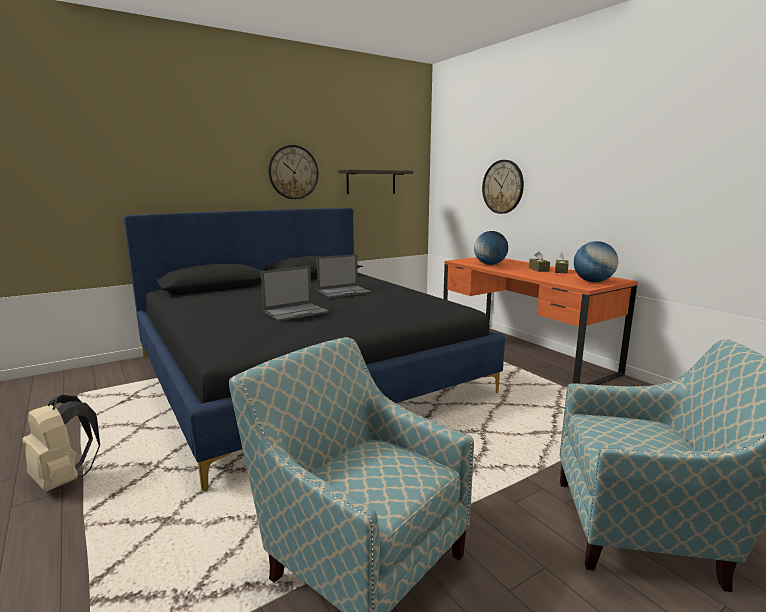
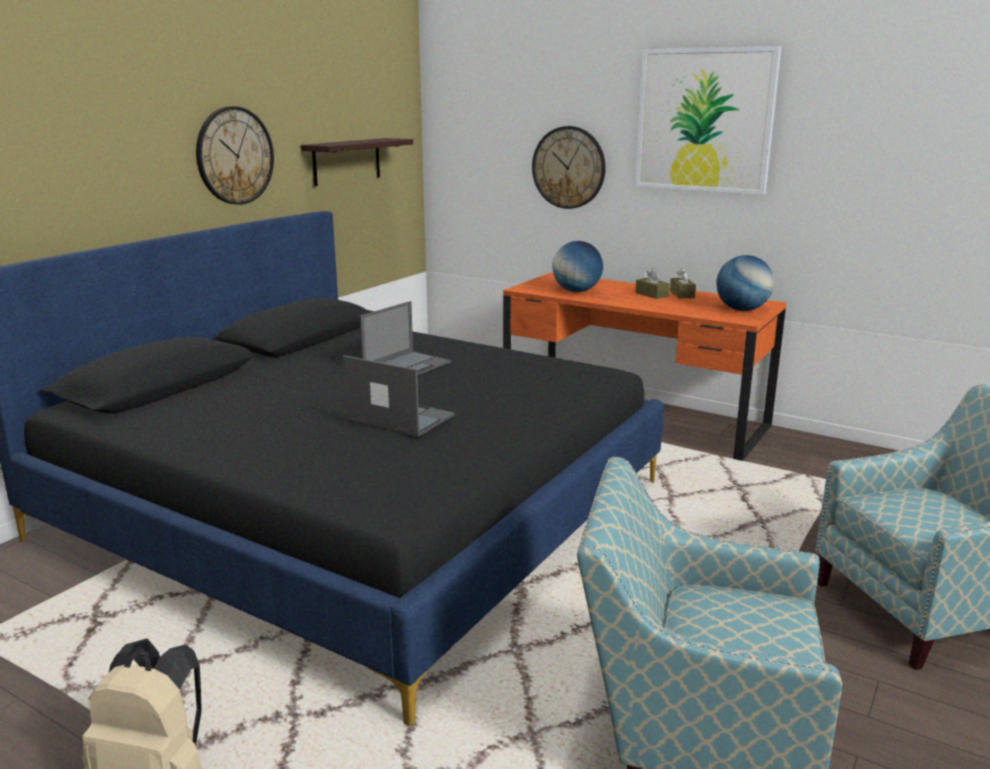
camera: 25 degrees left, 5 degrees up
(296, 312) = (399, 417): laptop -> laptop turned 90 degrees counterclockwise
(585, 149) = (704, 120): none -> picture

